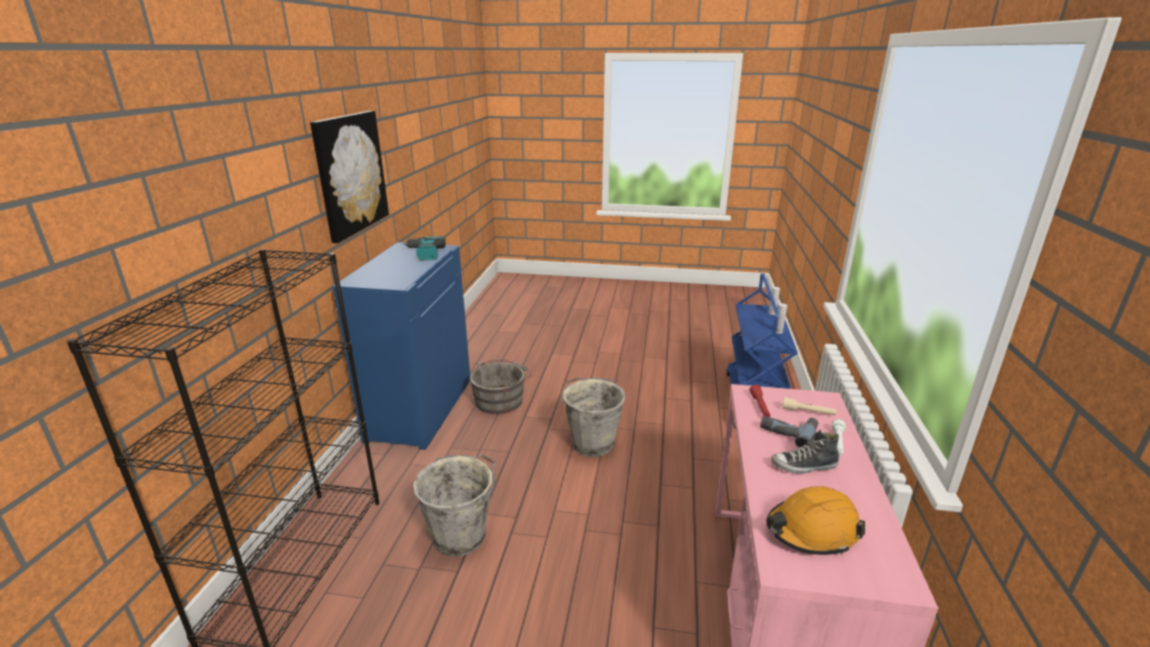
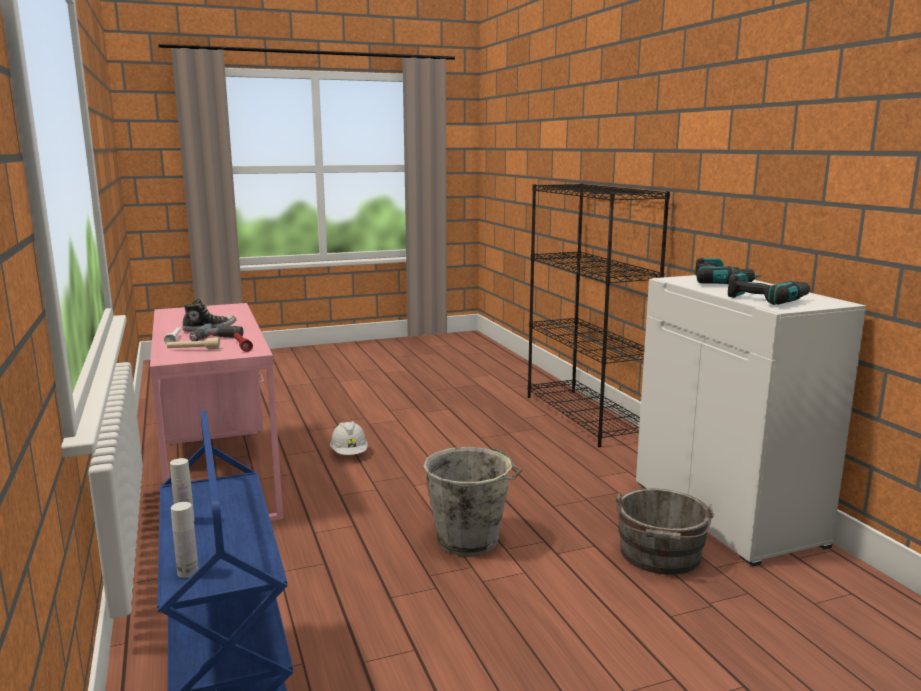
camera: 150 degrees right, 10 degrees down
(350, 174) = (809, 163): picture -> none
(382, 274) = (720, 282): none -> power drill
(419, 409) = (727, 513): blue cabinet -> white cabinet
(461, 535) = (504, 450): grey bucket -> none
(619, 599) = (349, 453): none -> white hard hat
(812, 531) = (213, 313): orange hard hat -> none

